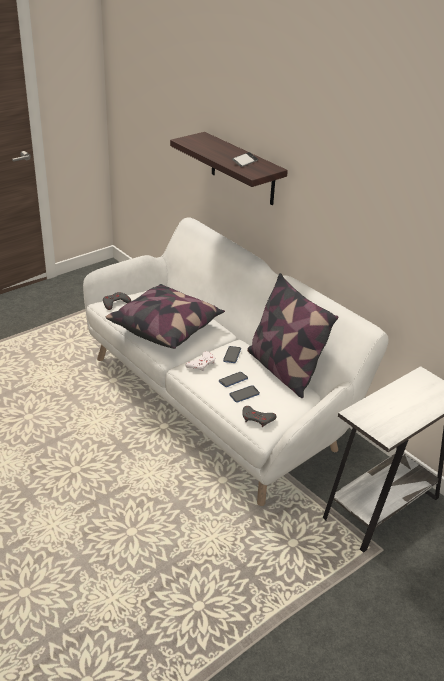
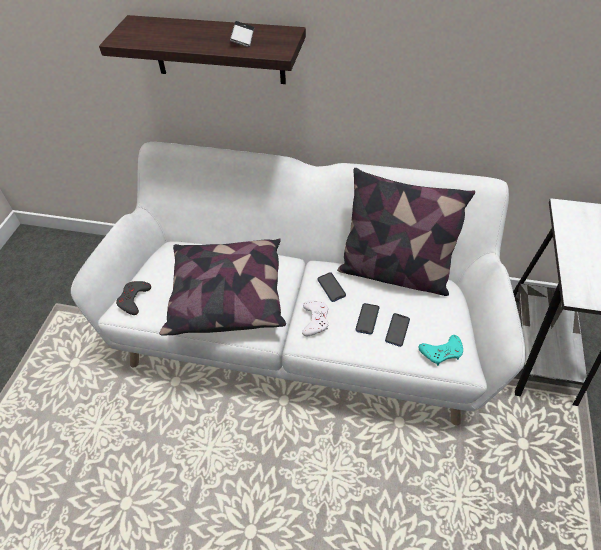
camera: 35 degrees left, 15 degrees up
(257, 419) = (442, 352): grey game controller -> turquoise game controller

